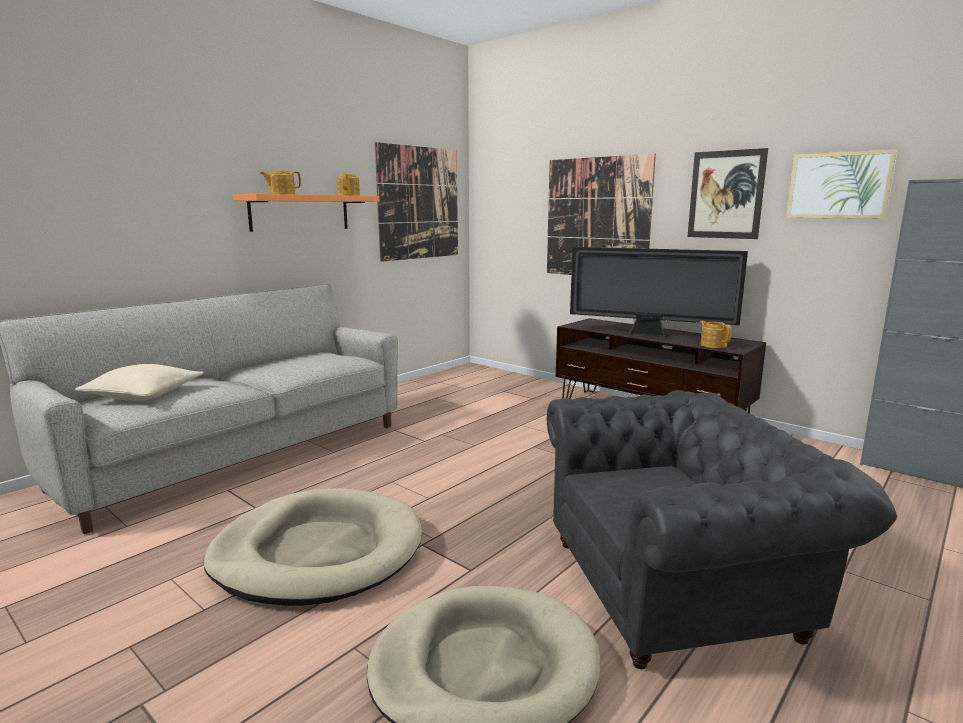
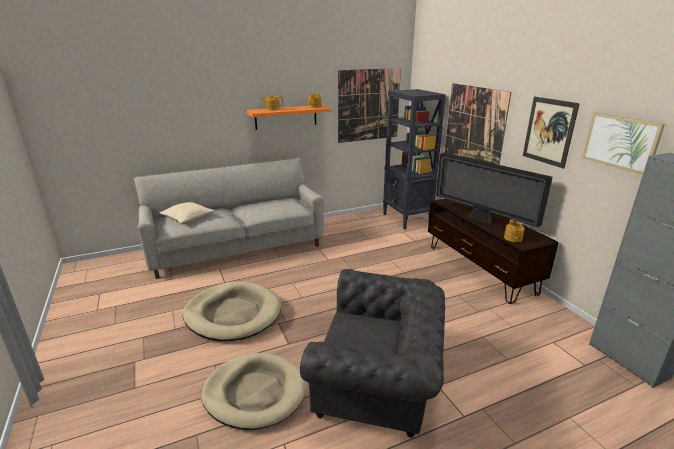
camera: 25 degrees right, 10 degrees up
(494, 377) = (406, 219): none -> black bookcase

